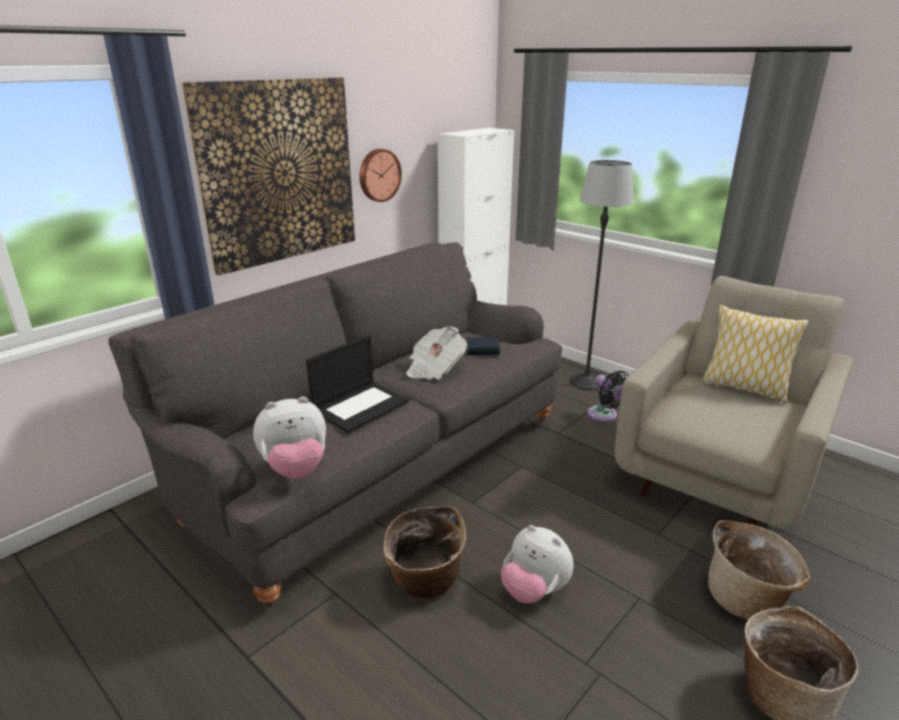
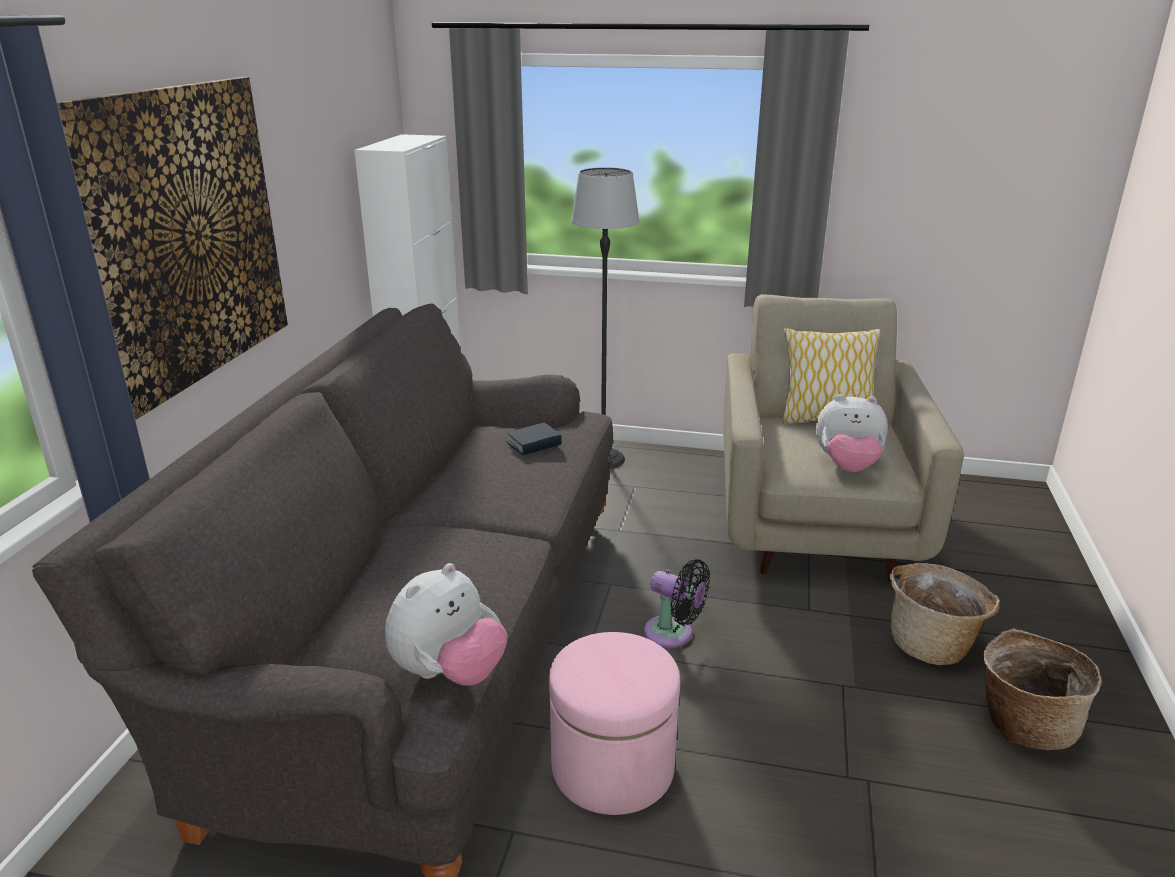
camera: 30 degrees left, 0 degrees up
(361, 406) = (454, 560): laptop -> none
(378, 175) = (298, 220): wall clock -> none
(425, 582) = (612, 767): basket -> pink ottoman
(434, 368) = (497, 484): newspaper -> none
(534, 590) = (738, 723): plush toy -> plush toy (847, 466)
(604, 416) = (654, 494): black fan -> black fan (673, 634)

